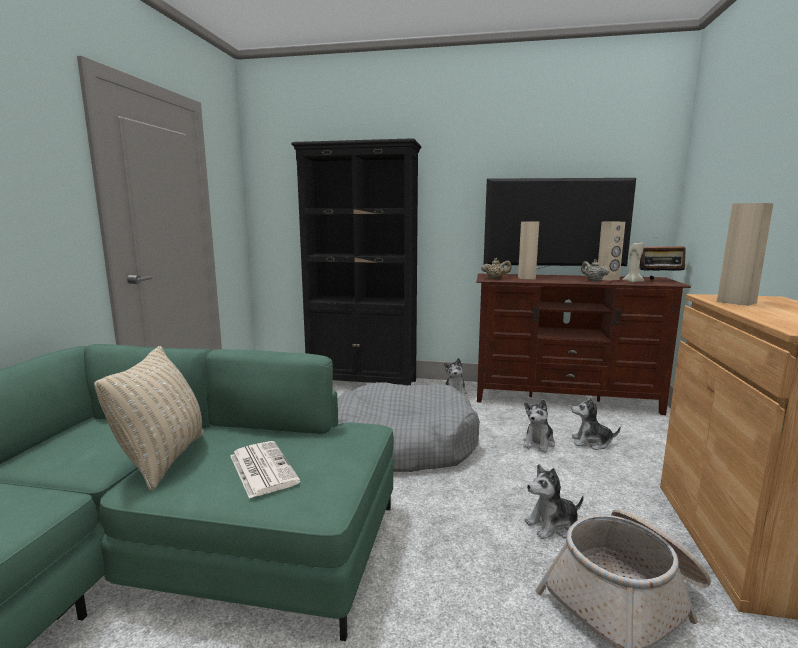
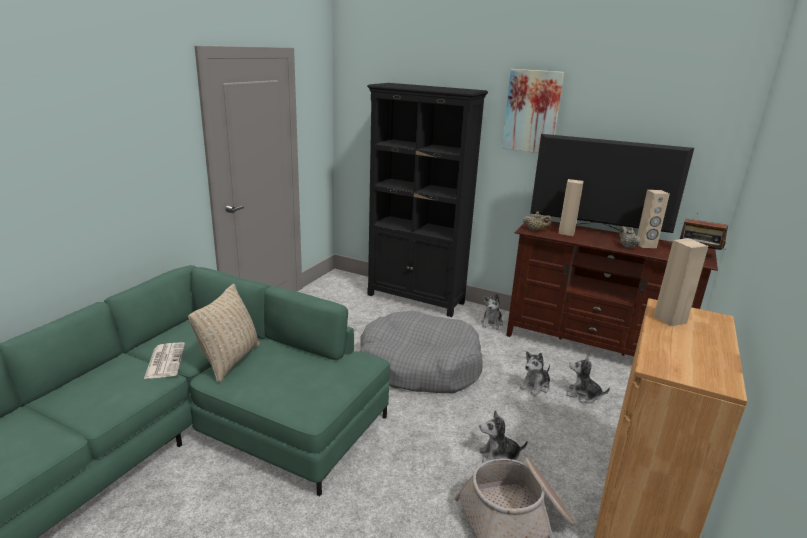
camera: 15 degrees right, 10 degrees up
(262, 468) = (285, 380): newspaper -> newspaper (165, 361)
(468, 163) = (532, 111): none -> picture
(632, 282) = (665, 254): beige candle -> none

